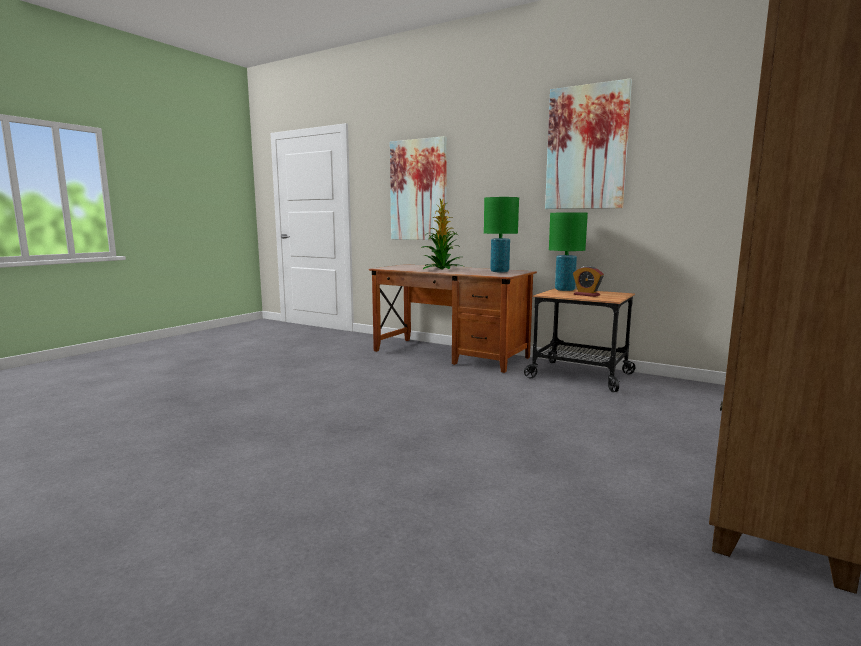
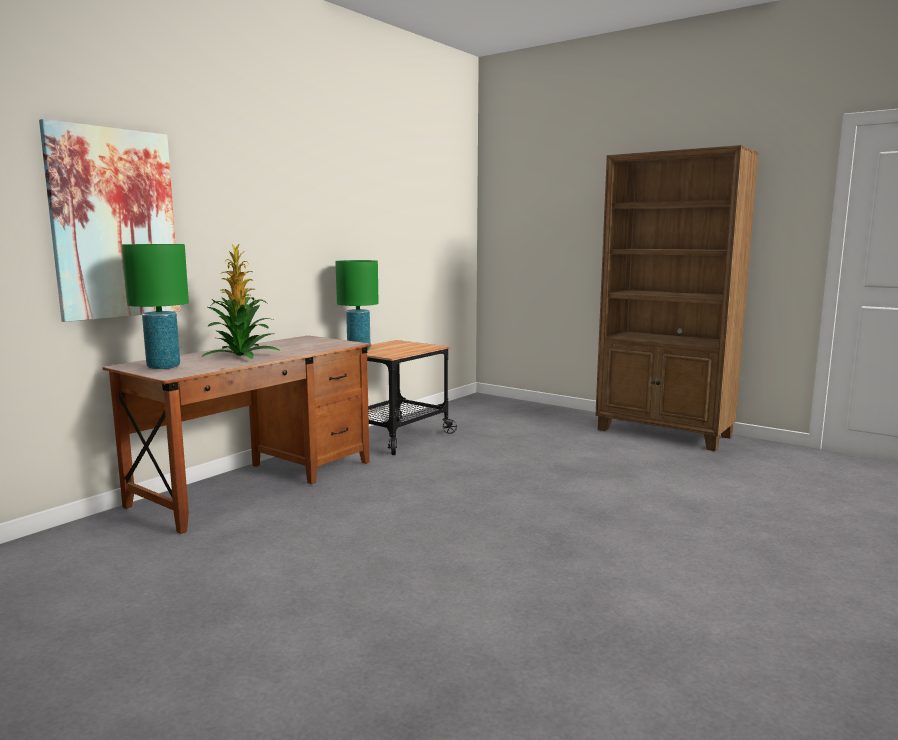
camera: 85 degrees left, 0 degrees up
(499, 271) = (304, 342): green table lamp -> green table lamp (163, 367)
(586, 148) = (339, 185): picture -> none
(586, 295) = (401, 348): alarm clock -> none

